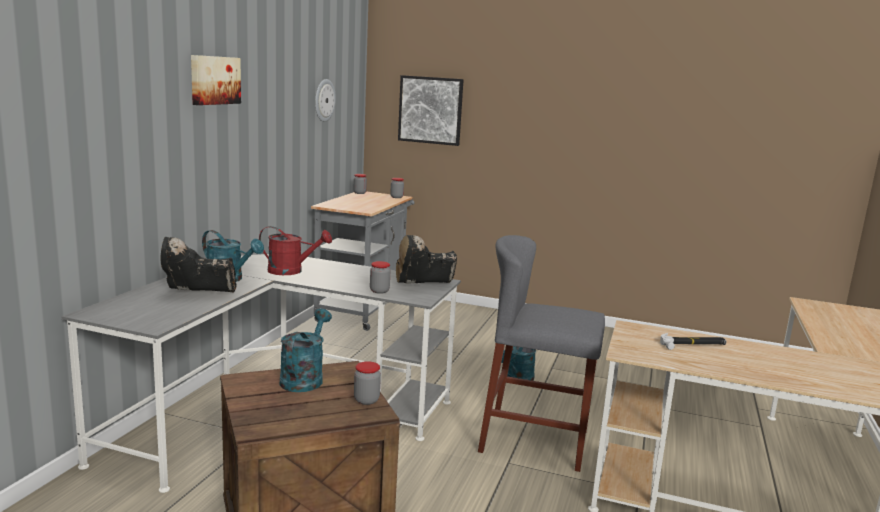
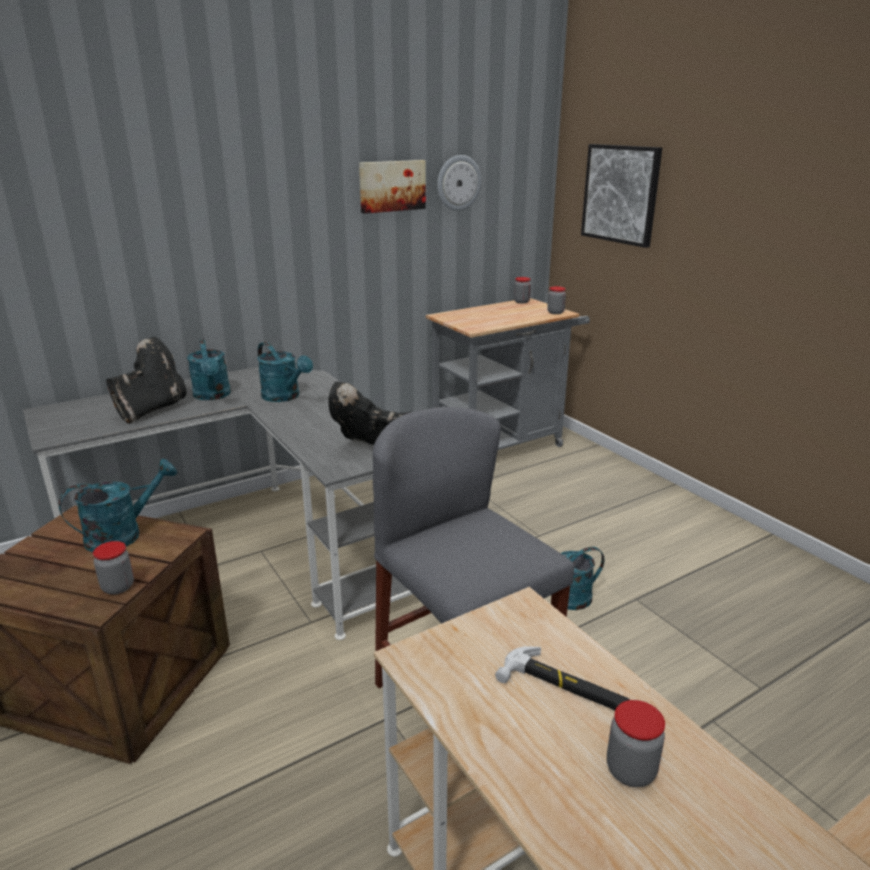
camera: 40 degrees right, 10 degrees up
(198, 294) = (152, 409): black boot -> black boot turned 90 degrees clockwise
(214, 80) = (238, 166): picture -> picture (391, 186)
(291, 271) = (285, 397): red watering can -> turquoise watering can
(379, 291) = (315, 445): jar -> jar (630, 770)

